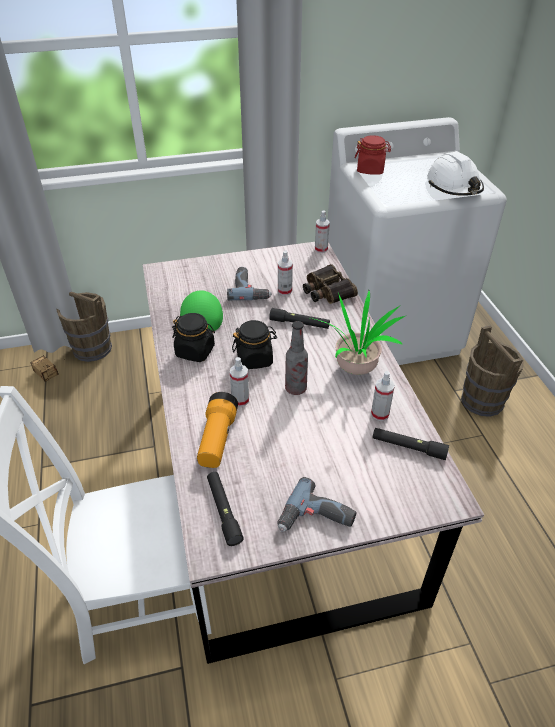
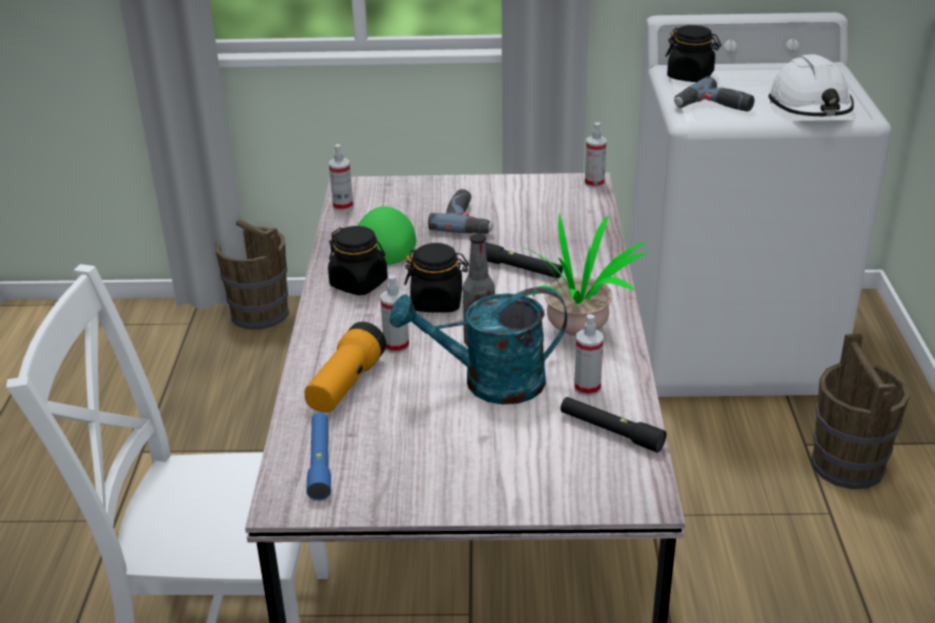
camera: 15 degrees right, 10 degrees down
(54, 381) = (193, 347): storage box -> none
(223, 511) = (320, 462): black flashlight -> blue flashlight
(284, 291) = (516, 228): spray bottle -> spray bottle (343, 206)
(314, 421) = (489, 383): none -> turquoise watering can
(316, 520) = (440, 491): power drill -> power drill (713, 107)
(326, 290) = (579, 234): binoculars -> none
(370, 170) = (690, 76): red jar -> black jar

